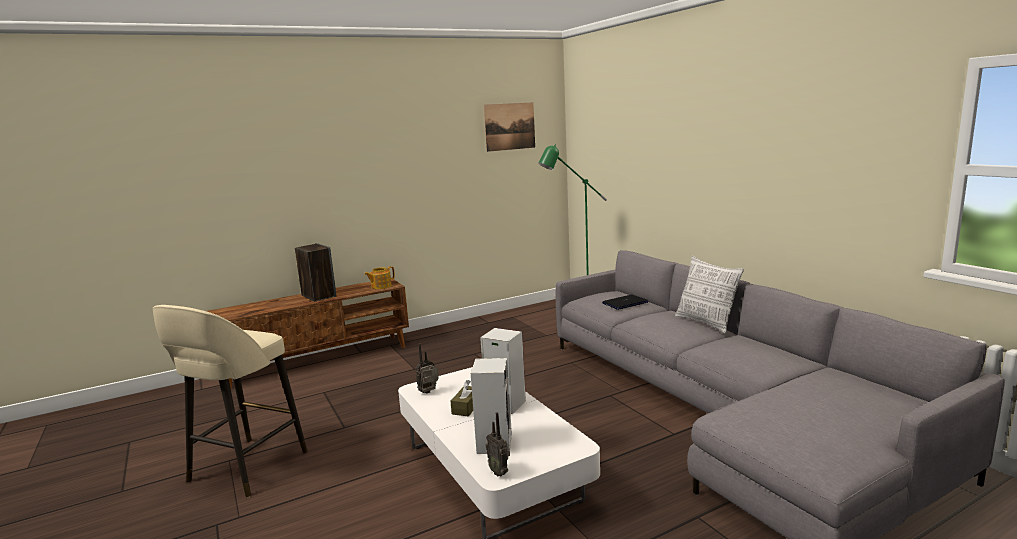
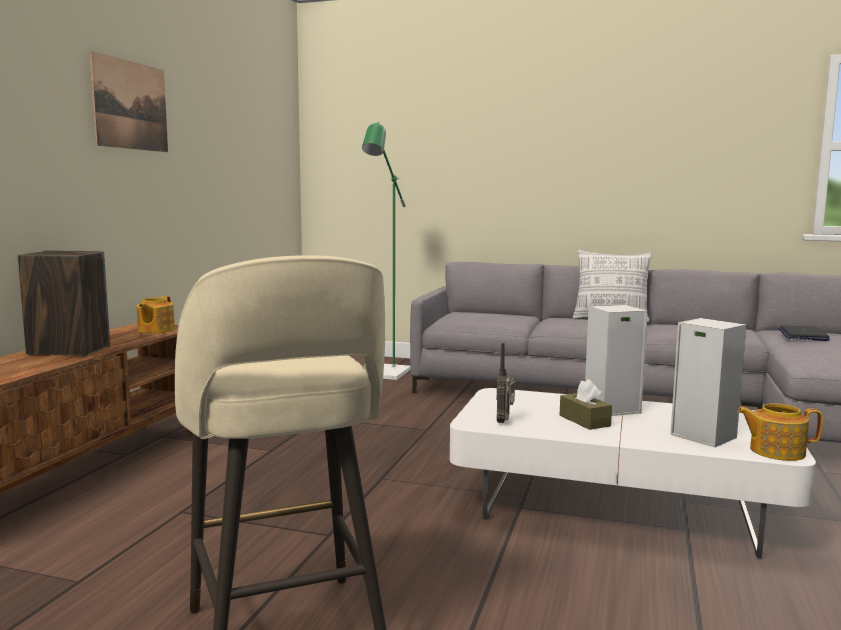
camera: 45 degrees left, 5 degrees down
(499, 472) = (775, 451): radio -> teapot
(510, 126) = (257, 104): picture -> picture (131, 105)
(625, 303) = (503, 315): laptop -> laptop (803, 335)

